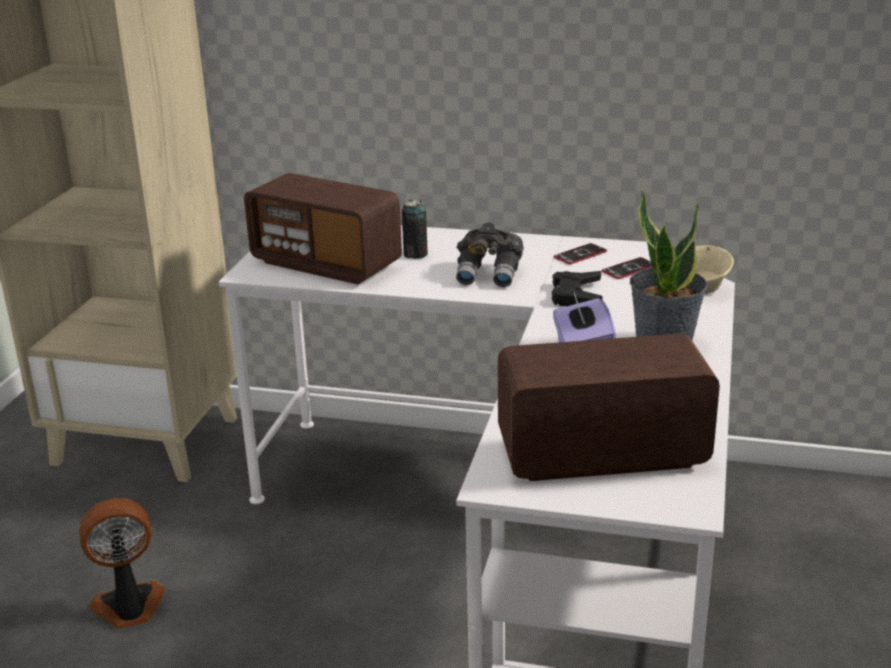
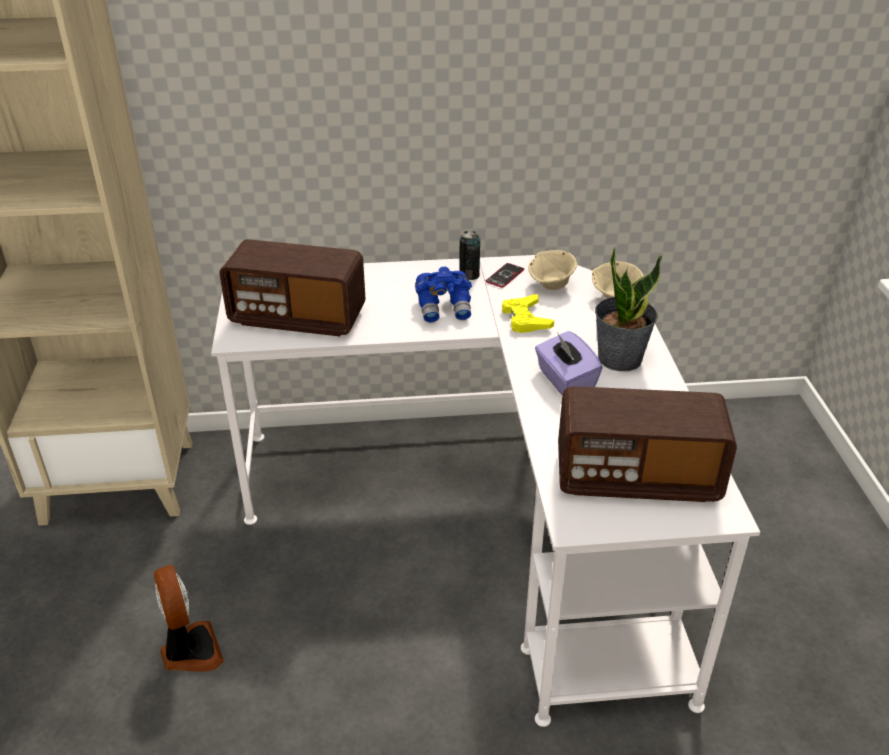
camera: 20 degrees left, 10 degrees up
(129, 608) = (190, 651): fan -> fan turned 105 degrees clockwise
(415, 254) = (369, 296): can -> can (469, 275)
(490, 275) = (444, 308): grey binoculars -> blue binoculars
(576, 295) = (525, 319): black game controller -> yellow game controller
(602, 454) = (636, 477): radio -> radio turned 150 degrees counterclockwise
(629, 269) = (551, 285): phone -> beige bowl

